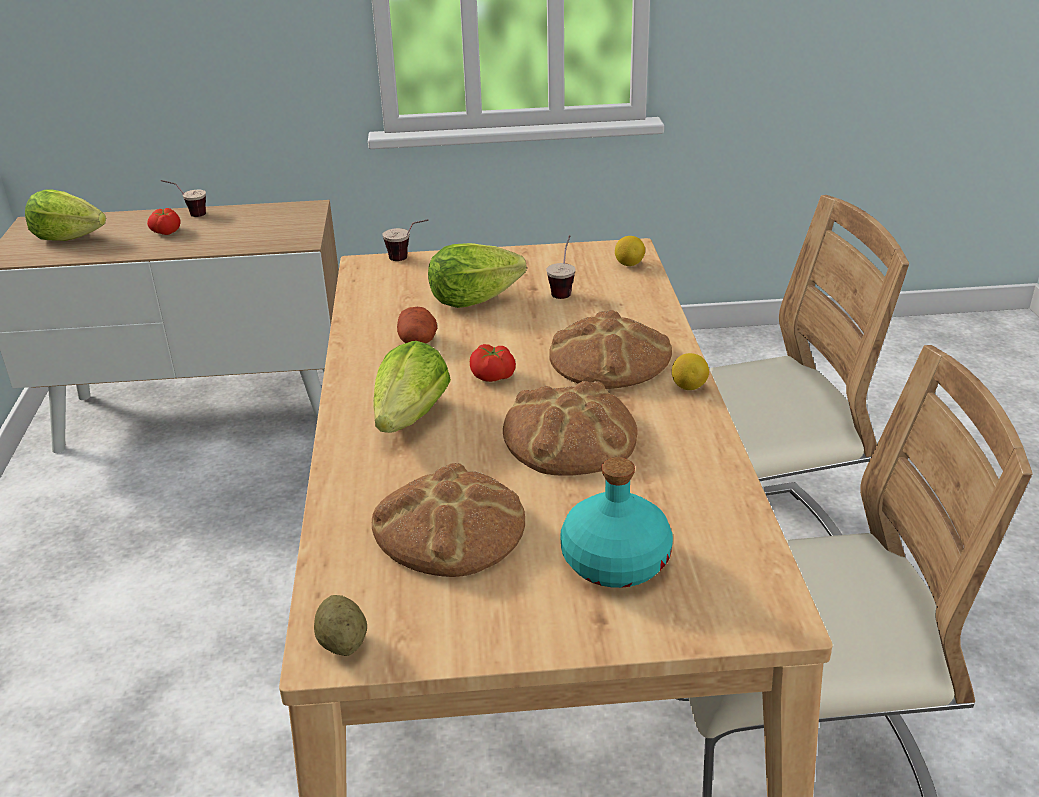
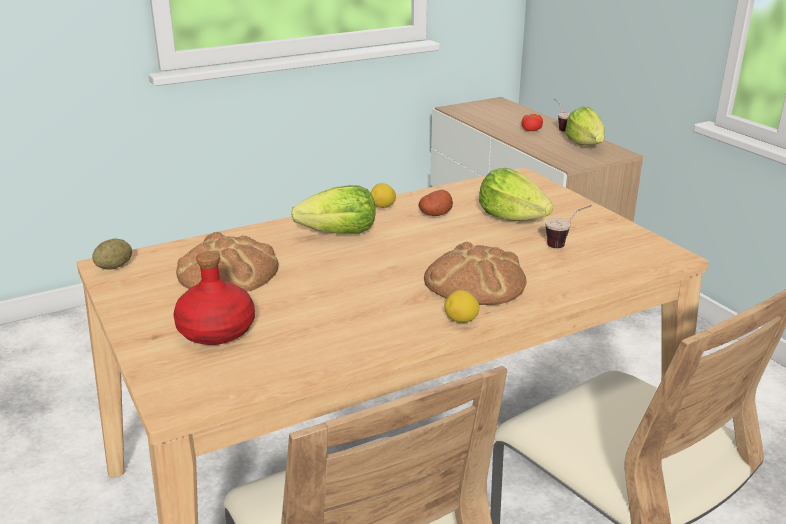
camera: 65 degrees right, 5 degrees down
(68, 238) = (492, 112): lettuce -> lettuce (585, 144)
(408, 259) = (546, 185): cup -> none
(492, 377) = (411, 246): tomato -> none
(570, 436) = (355, 288): bread -> none
(614, 561) = (216, 330): turquoise bottle -> red bottle
(629, 264) = (643, 261): lemon -> lemon (383, 207)

